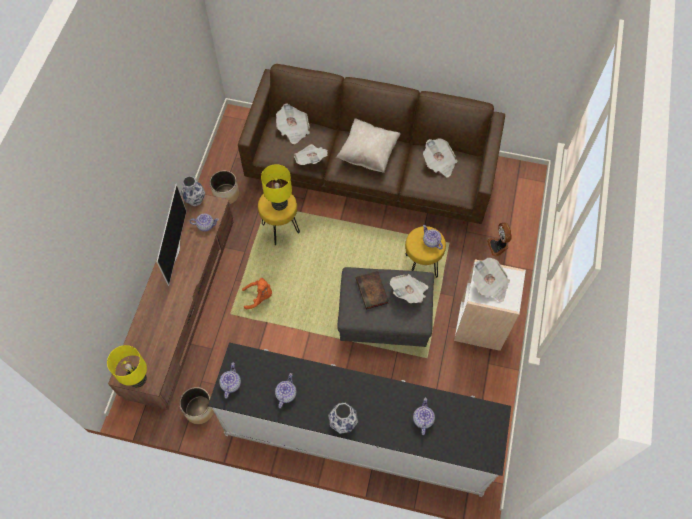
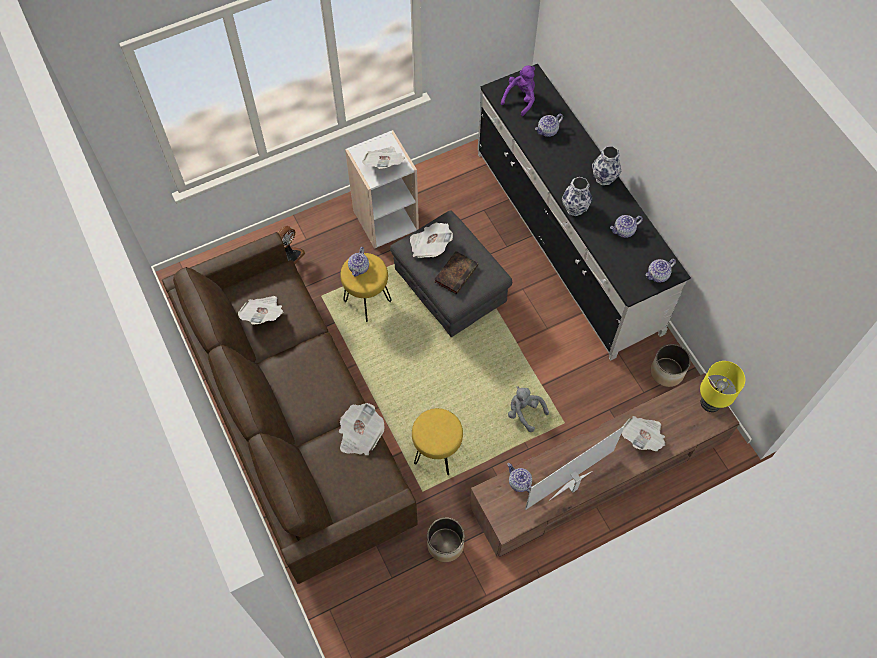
camera: 130 degrees left, 0 degrees up
(194, 199) = (502, 521): vase -> vase (575, 208)
(259, 297) = (524, 412): orange plush toy -> grey plush toy
(279, 203) = (435, 428): yellow table lamp -> none
(293, 129) = (335, 484): newspaper -> newspaper (642, 437)
(368, 153) = (305, 386): beige pillow -> none
(473, 426) = (520, 98): none -> purple plush toy

